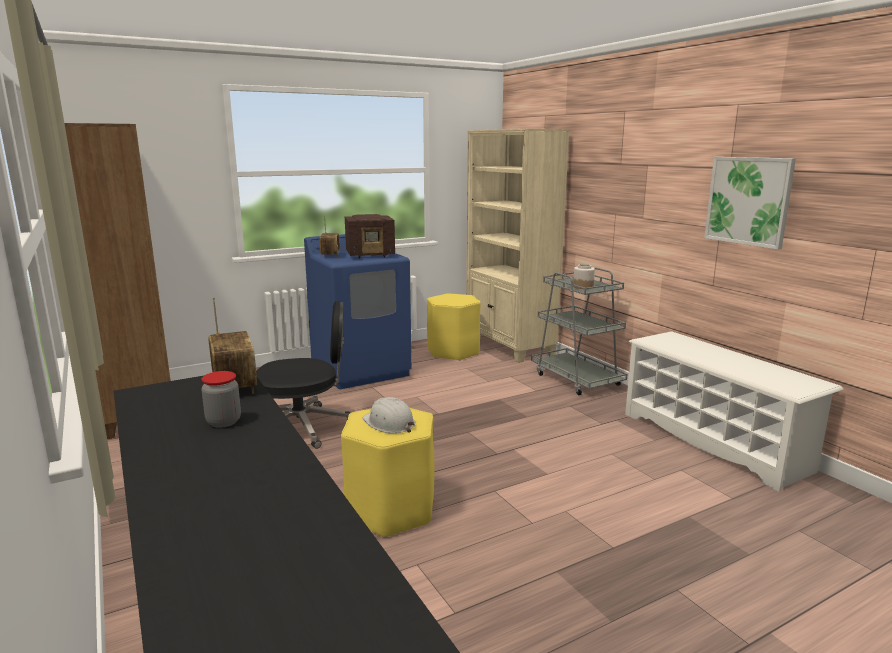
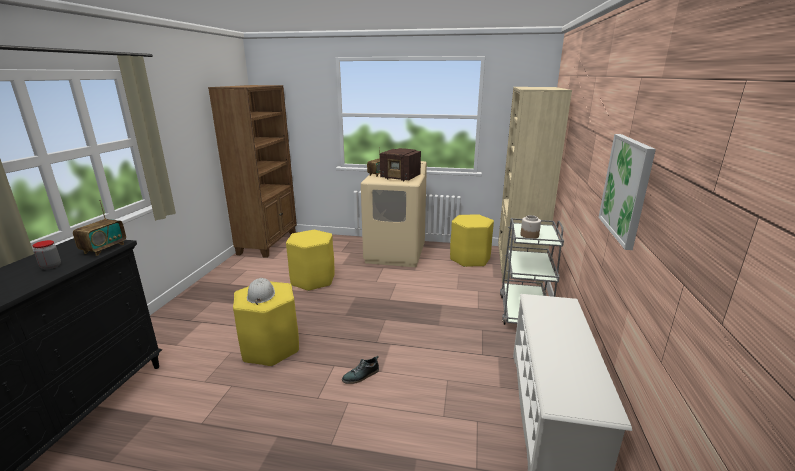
camera: 40 degrees right, 5 degrees up
(304, 427) = (313, 280): black office chair -> yellow stool
(361, 370) = (395, 254): blue washing machine -> beige washing machine
(536, 485) = (361, 375): none -> shoe

